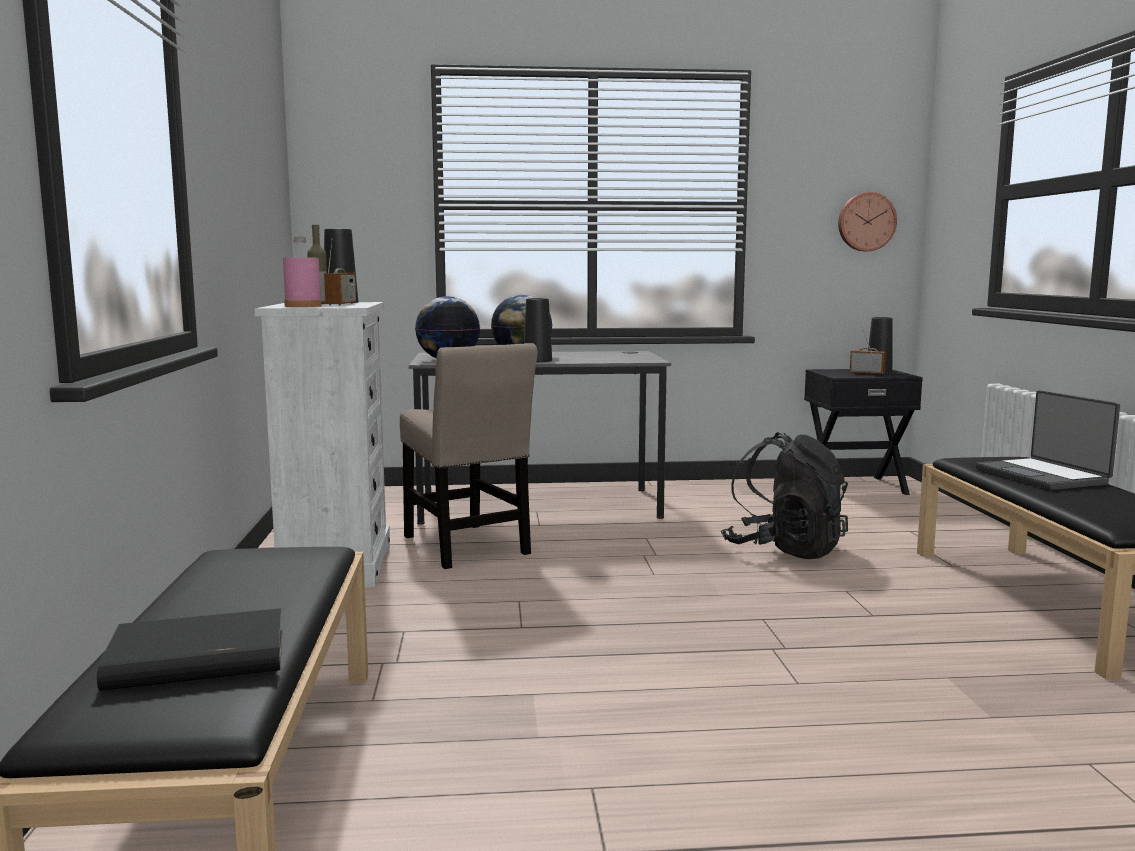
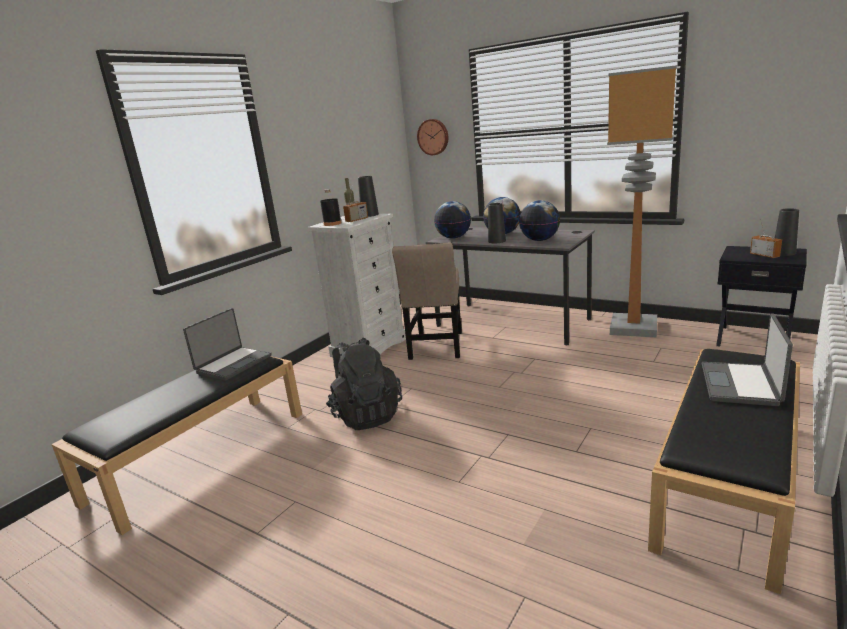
camera: 40 degrees right, 10 degrees up
(195, 660) = (143, 410): black book -> none
(261, 565) = (233, 364): none -> laptop
(303, 306) = (332, 224): pink bottle -> black bottle
(603, 358) = (540, 240): none -> globe
(714, 492) = (634, 328): none -> floor lamp
(784, 549) = (604, 386): black backpack -> black backpack (366, 415)
(866, 222) = (793, 126): wall clock -> wall clock (433, 137)

